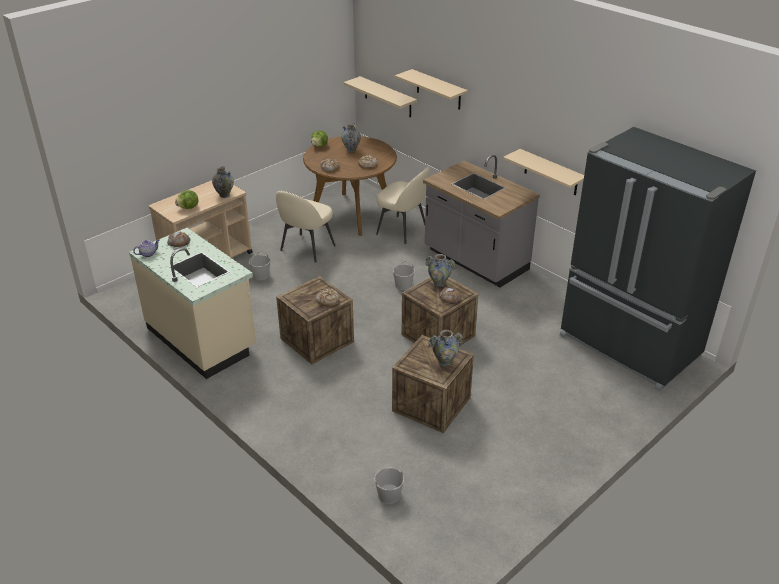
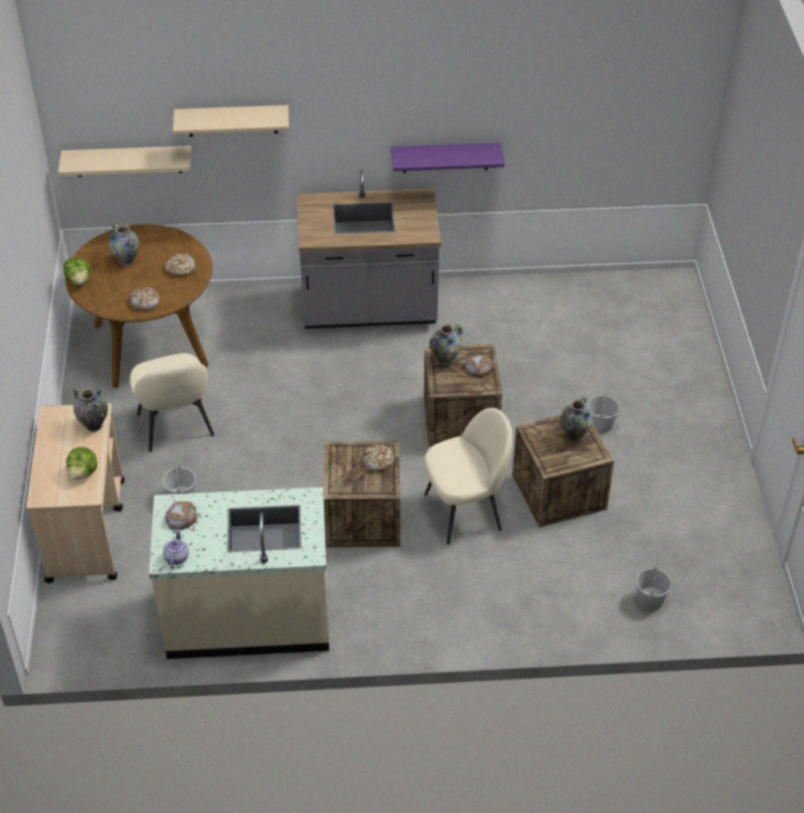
camera: 50 degrees left, 10 degrees up
(402, 230) = (240, 325): beige chair -> beige chair (465, 511)
(403, 285) = (345, 391): white bucket -> white bucket (601, 425)
(551, 173) = (445, 157): beige shelf -> purple shelf
(628, 347) = (621, 303): black fridge -> none

